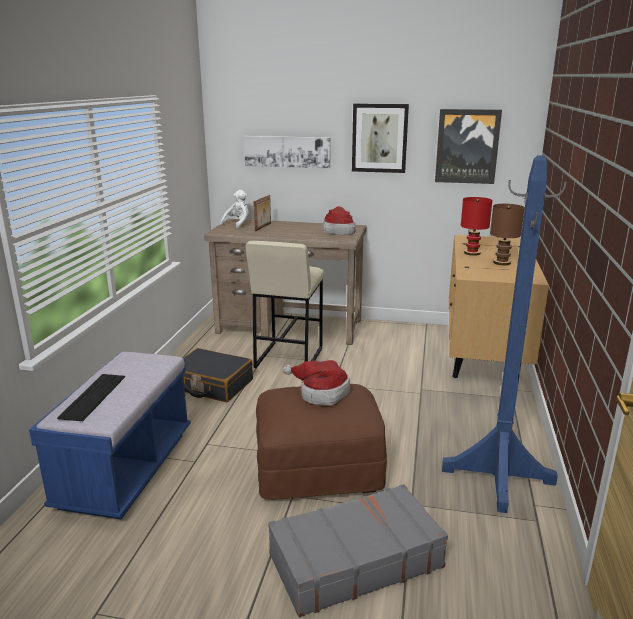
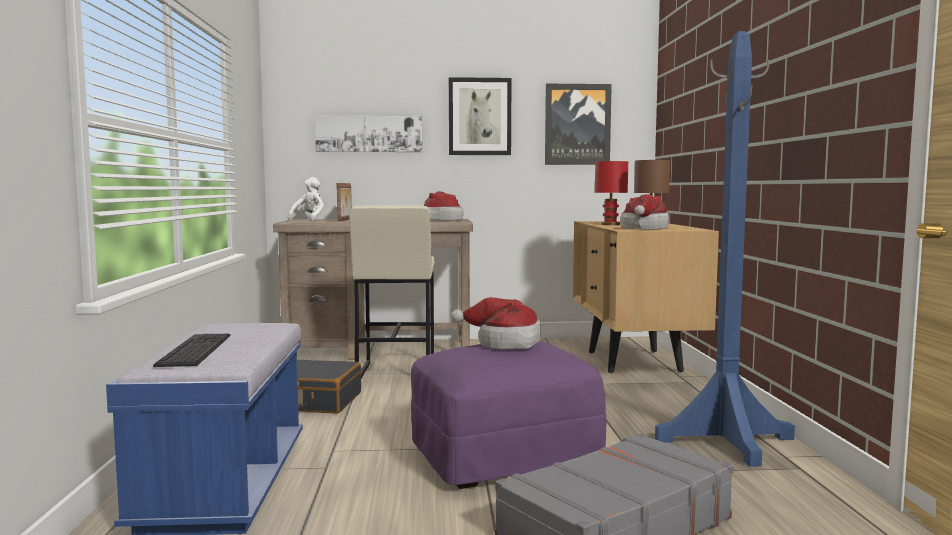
camera: 15 degrees left, 15 degrees down
(319, 469) = (504, 456): brown ottoman -> purple ottoman
(487, 272) = (643, 228): none -> hat

